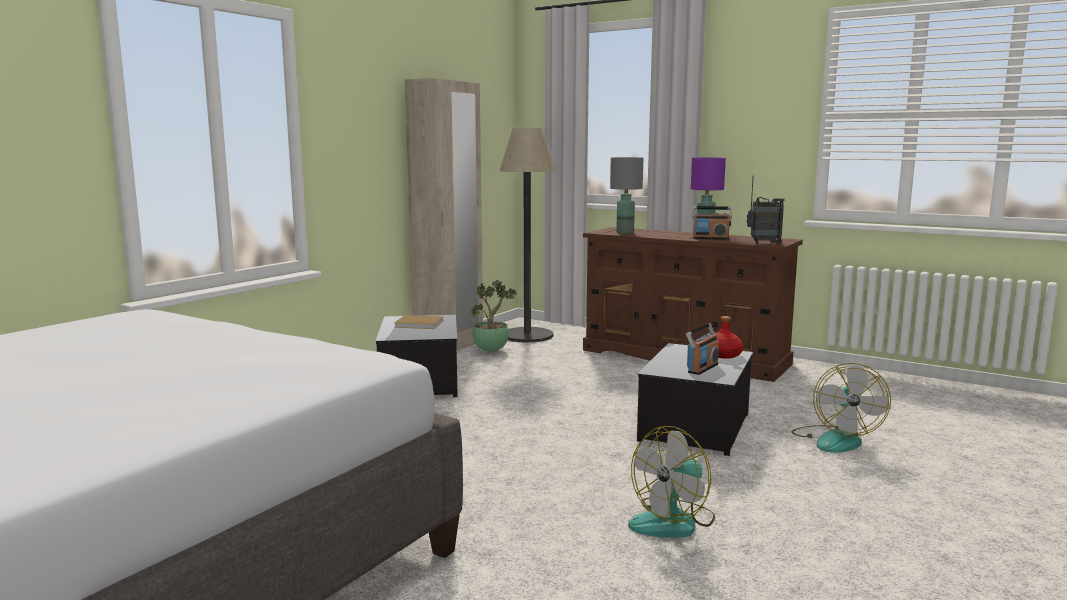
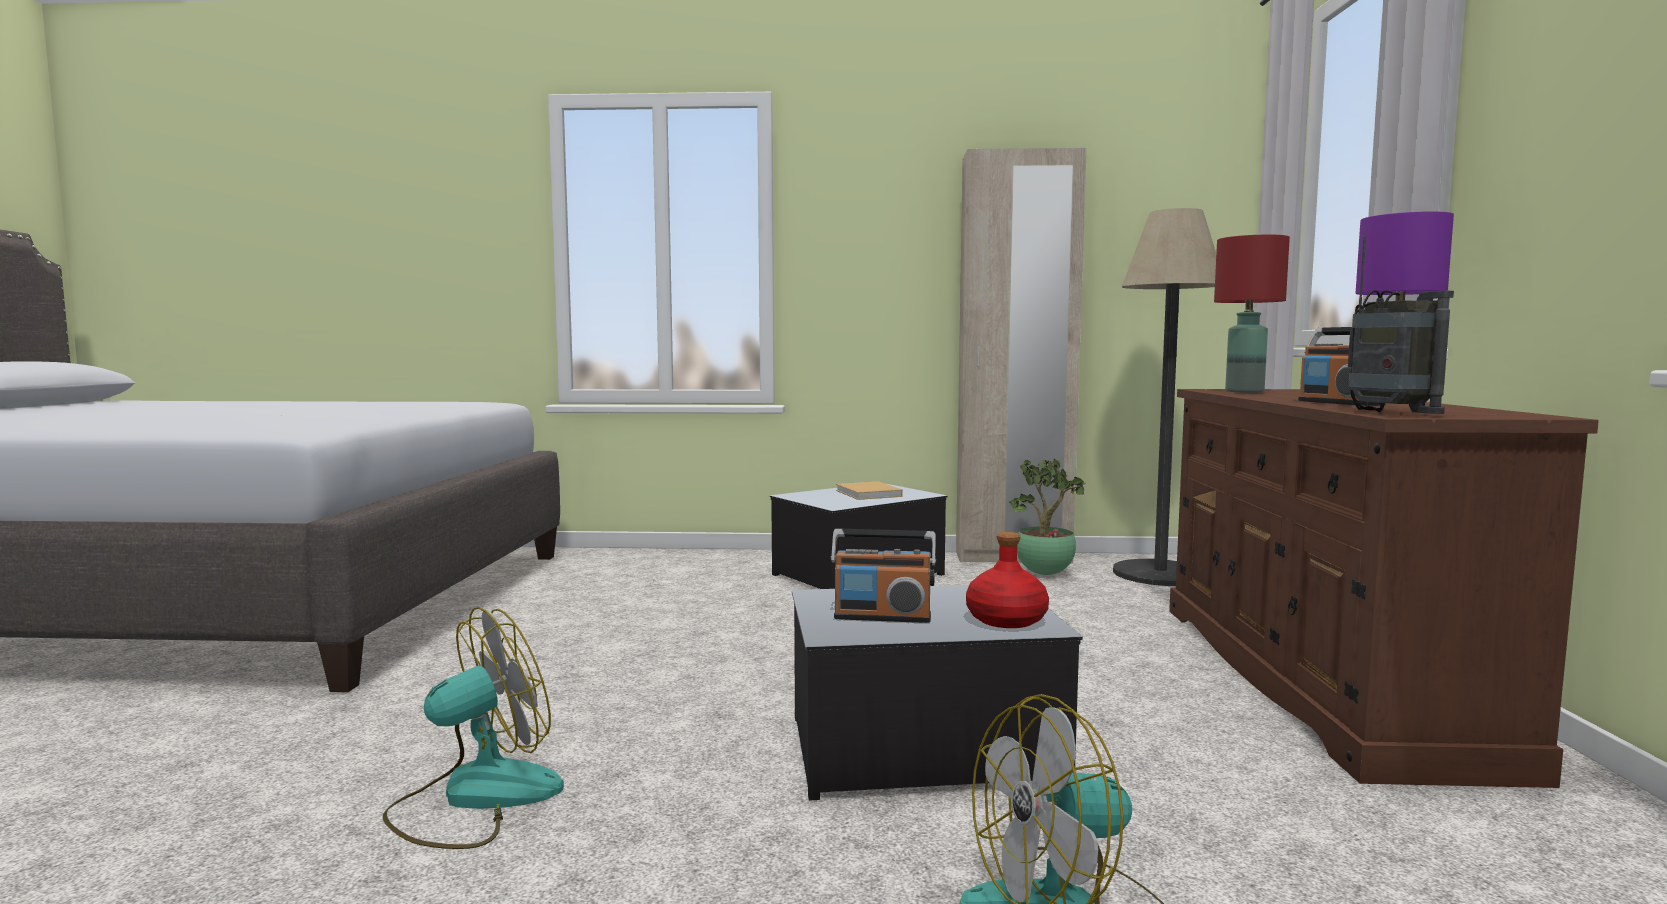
camera: 60 degrees right, 5 degrees down
(624, 233) = (1244, 391): grey table lamp -> red table lamp
(673, 522) = (475, 798): fan -> fan turned 120 degrees clockwise

